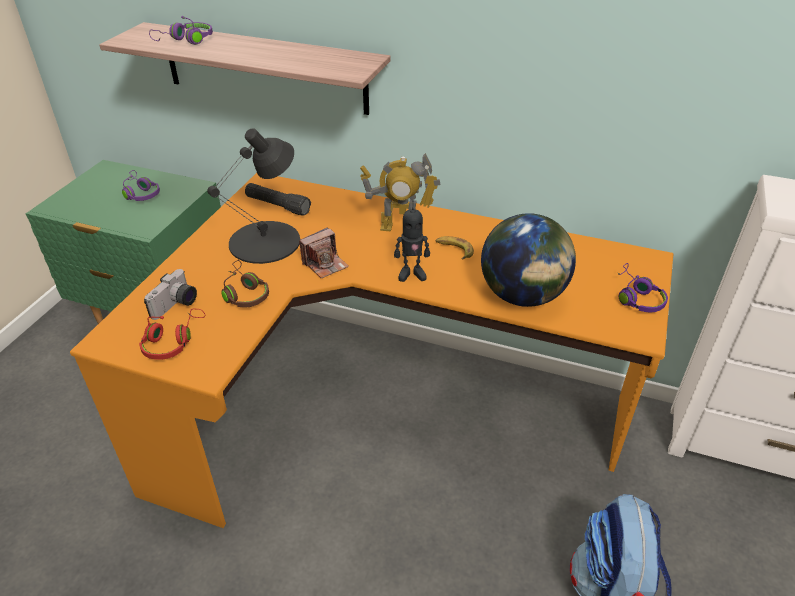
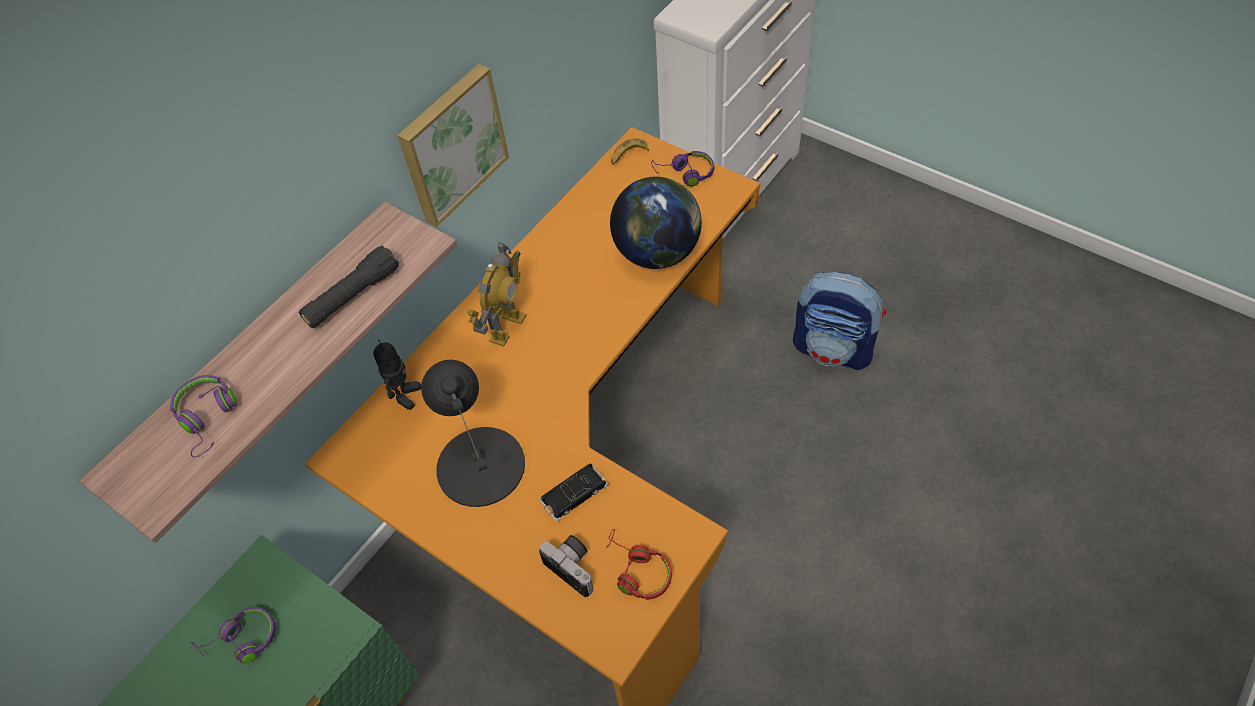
camera: 70 degrees left, 15 degrees up
(244, 293) = (574, 494): brown headphones -> black toy car
(278, 206) = (405, 445): black flashlight -> black flashlight (353, 296)
(325, 264) = (548, 408): camera -> none
(411, 274) = (594, 332): toy robot -> toy robot (405, 395)
(454, 250) = (566, 288): banana -> banana (628, 155)
(467, 70) = (451, 144): none -> picture

